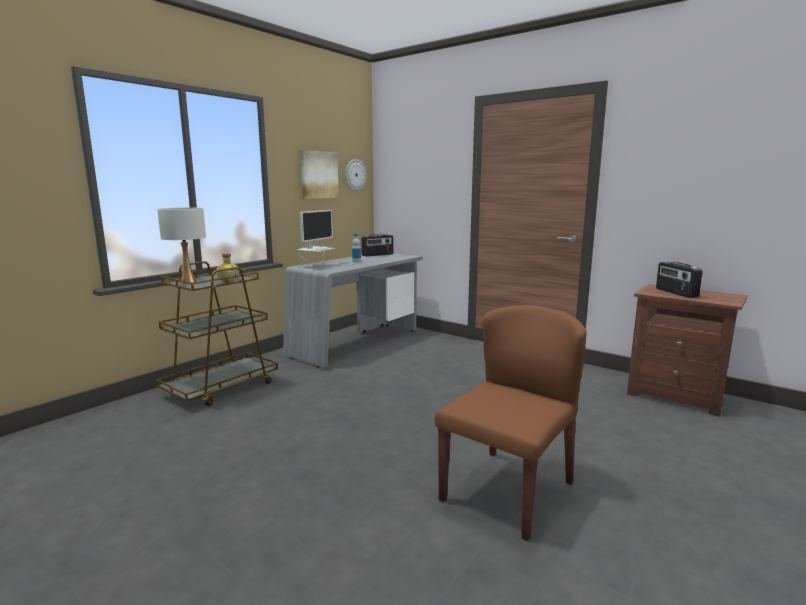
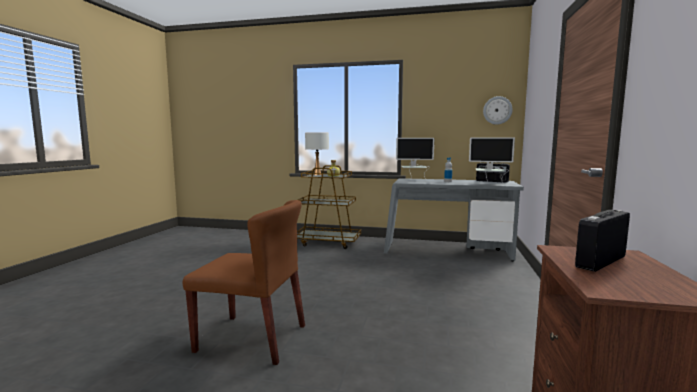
camera: 65 degrees right, 5 degrees down
(318, 175) = (452, 111): picture -> none
(396, 258) = (489, 184): none -> monitor

